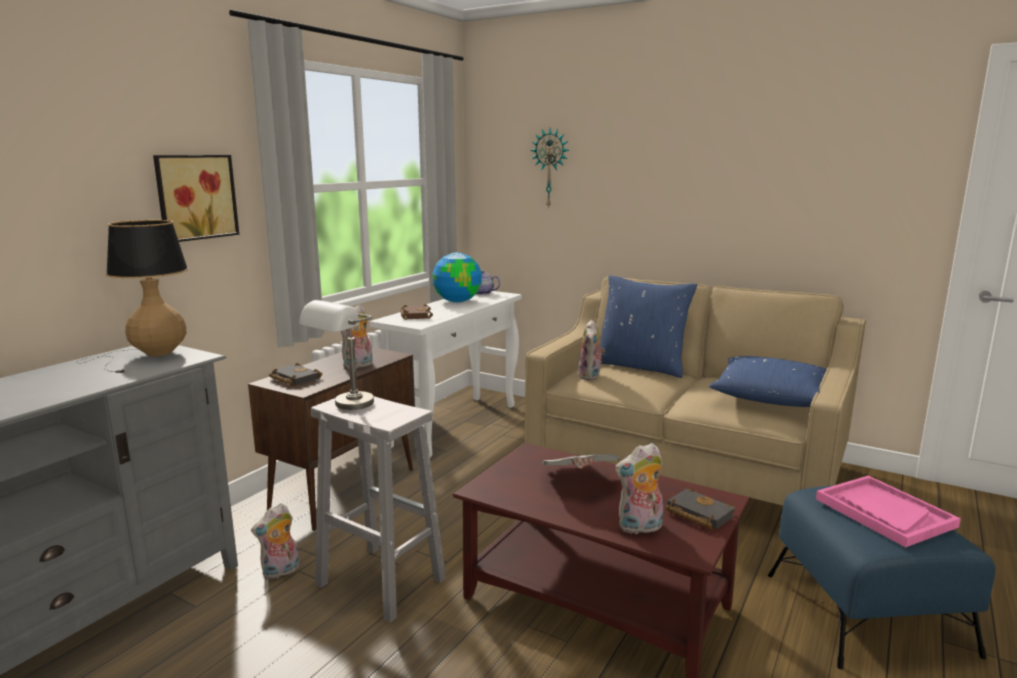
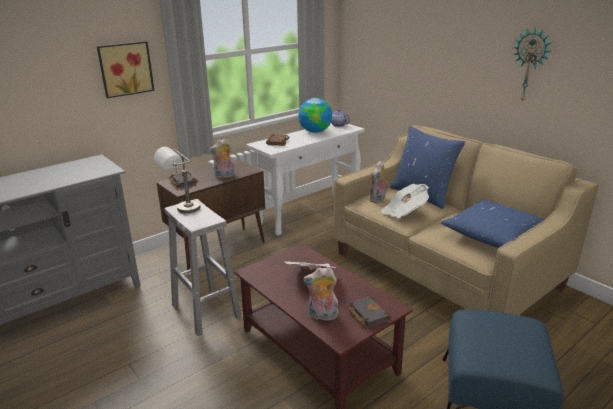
camera: 20 degrees right, 10 degrees up
(149, 355) = (89, 166): table lamp -> none
(281, 572) = (159, 294): plush toy -> none
(550, 168) = (390, 37): wall clock -> wall clock (530, 65)
(637, 385) = (404, 211): none -> newspaper
(884, 512) = (504, 339): pink tray -> none

